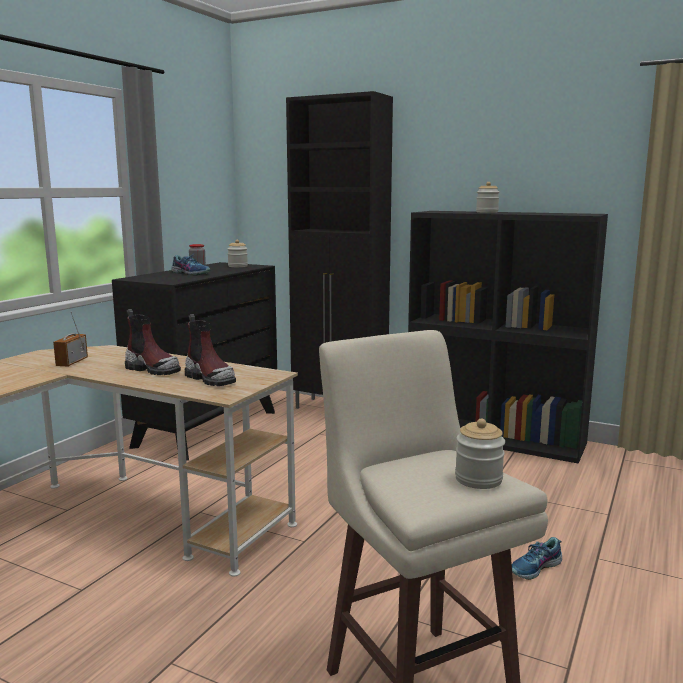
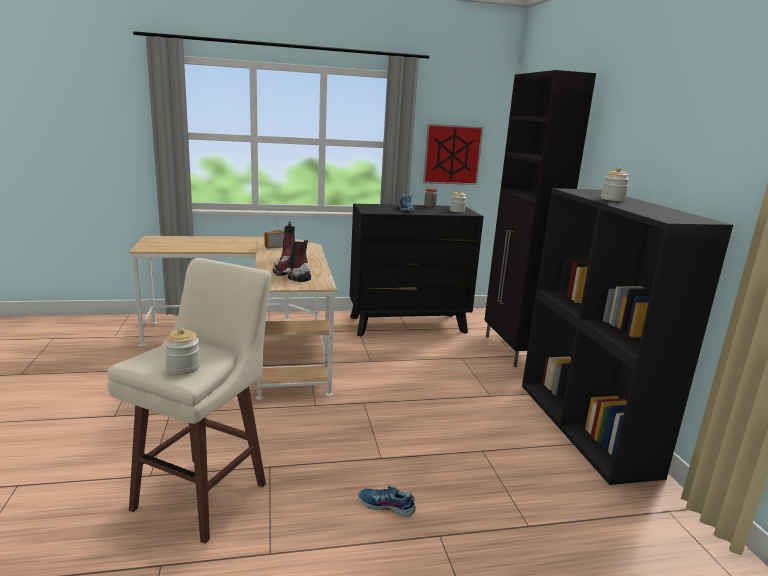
camera: 50 degrees right, 5 degrees up
(189, 200) = (452, 155): none -> picture
(210, 379) = (291, 276): boot -> boot turned 120 degrees clockwise

